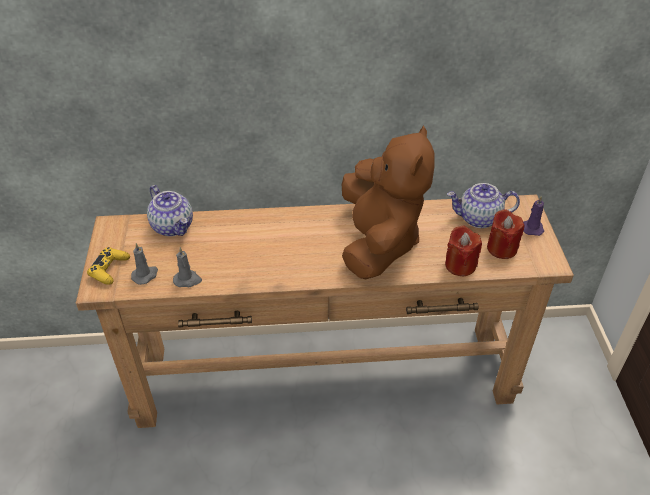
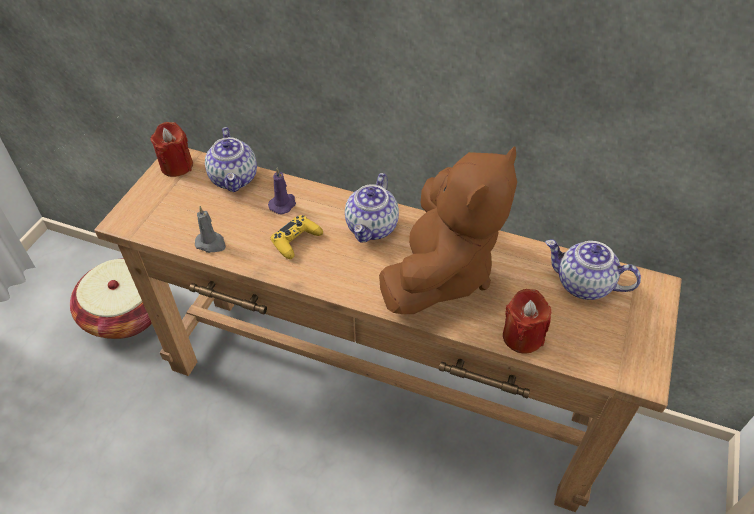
camera: 25 degrees right, 5 degrees up
(65, 398) = (127, 313): none -> basket
(109, 269) = (145, 205): yellow game controller -> yellow game controller (296, 241)
(145, 275) = (174, 223): grey candle -> none
(308, 228) = (372, 227): none -> teapot
(501, 248) = (589, 334): red candle -> red candle (176, 166)
(532, 228) = (647, 320): purple candle -> purple candle (283, 204)

